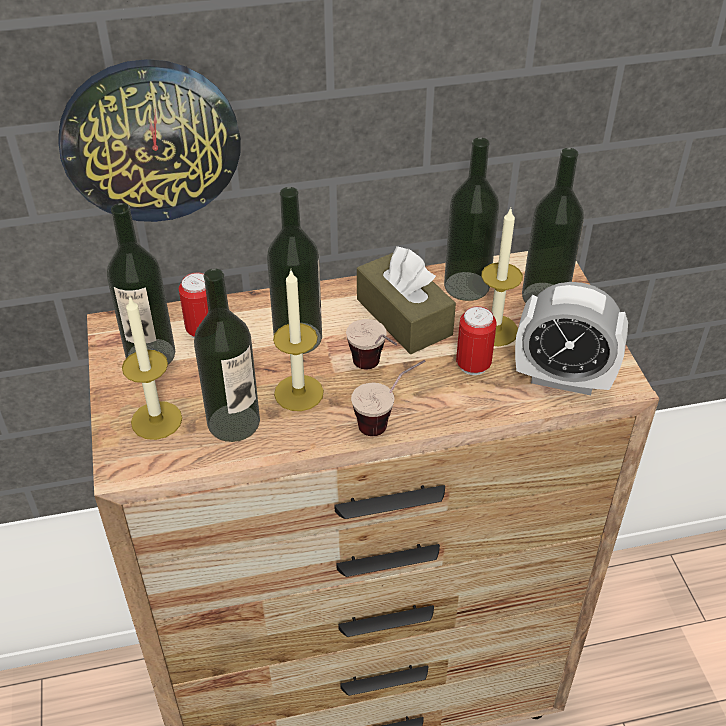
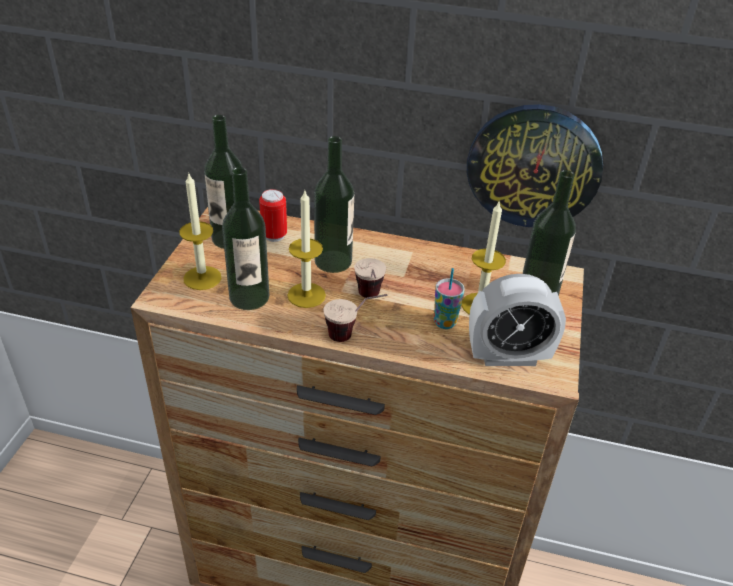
camera: 25 degrees right, 5 degrees down
(150, 141) = (272, 86): wall clock -> wall clock (533, 166)
(404, 317) = (418, 274): brown tissue box -> none
(466, 286) = (481, 269): bottle -> none
(473, 365) = (445, 322): can -> cup
(562, 378) = (508, 356): alarm clock -> alarm clock turned 45 degrees counterclockwise

